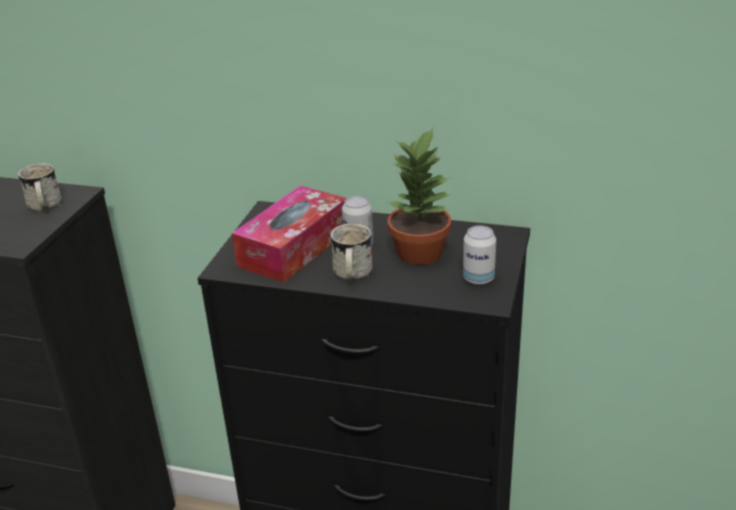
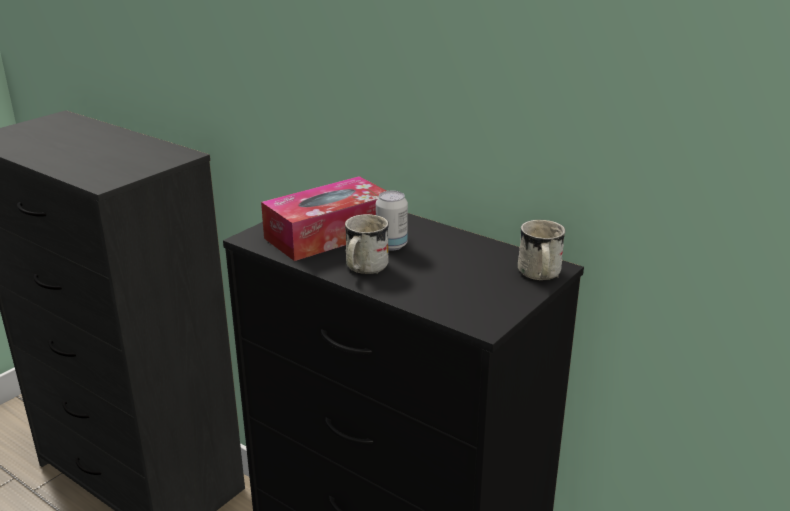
camera: 20 degrees right, 5 degrees down
(44, 207) = (149, 160): white mug -> white mug (539, 275)
(421, 253) = (448, 265): potted plant -> none
(478, 278) = (488, 301): can -> none

